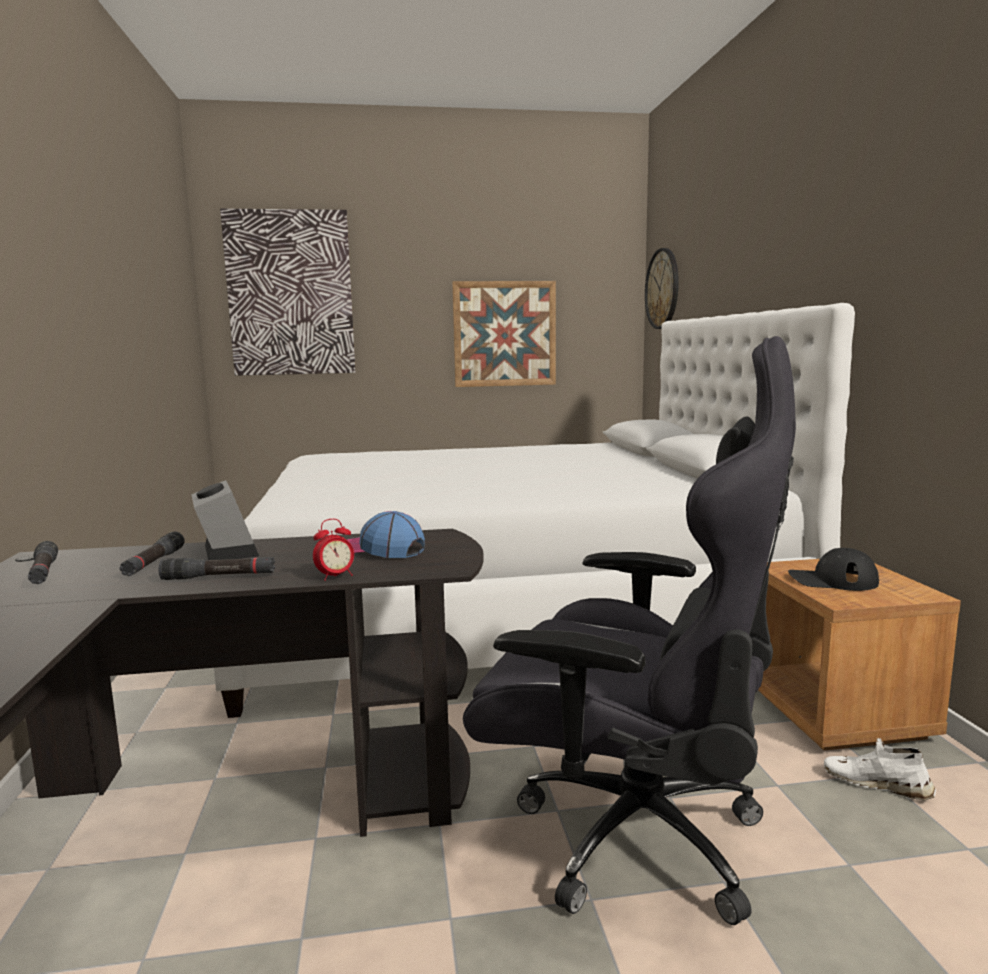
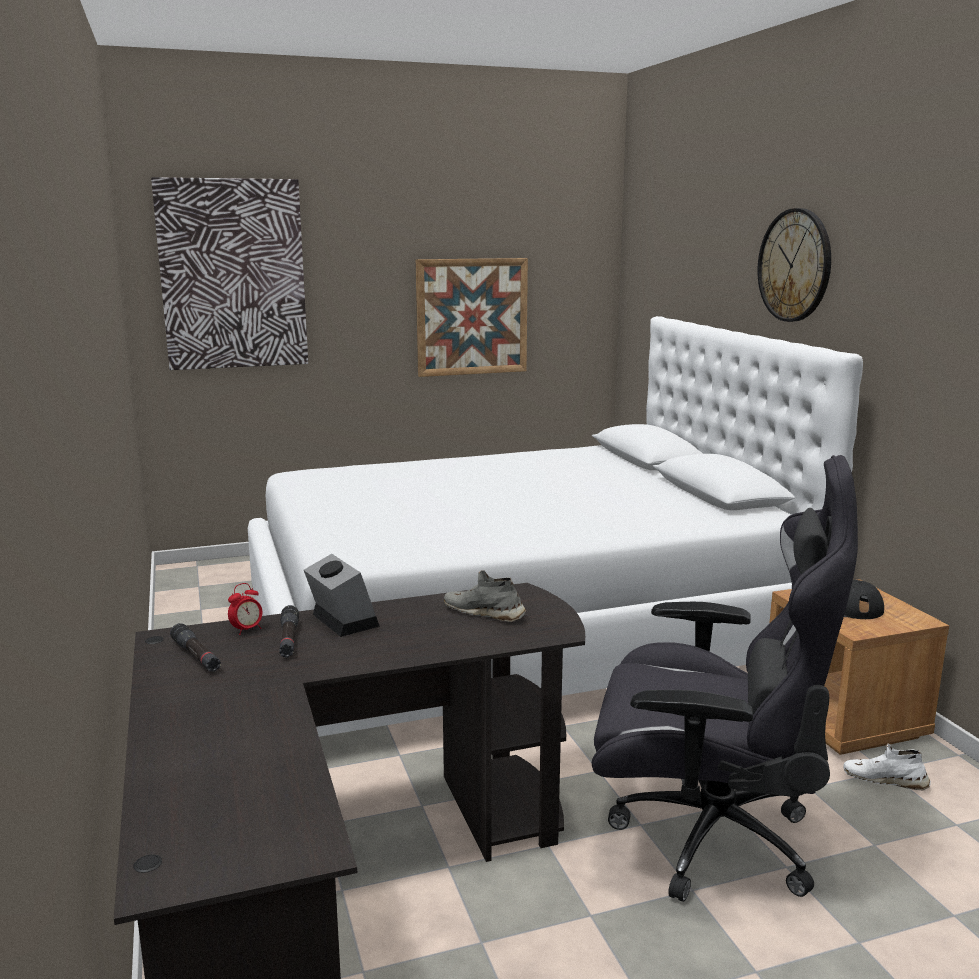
camera: 10 degrees left, 5 degrees up
(219, 577) = (368, 653): black flashlight -> none
(336, 576) = (472, 647): alarm clock -> alarm clock (247, 630)
(381, 549) = (484, 613): cap -> grey shoe
(662, 289) = (644, 273): wall clock -> wall clock (795, 265)

